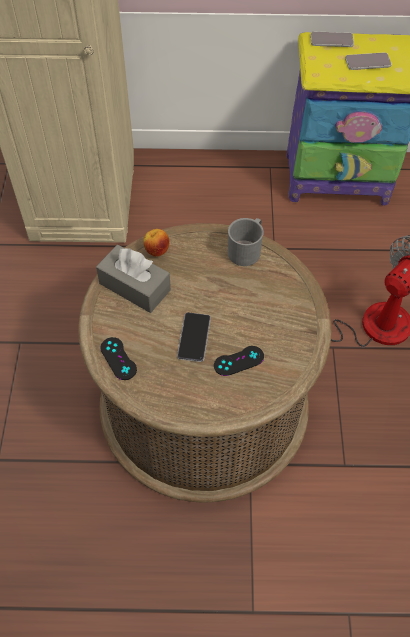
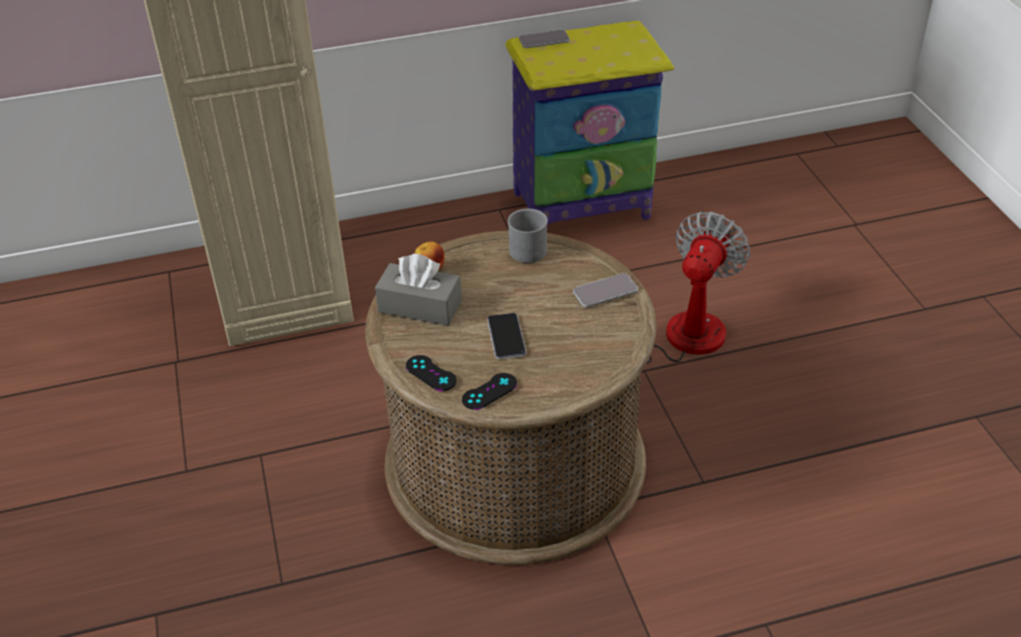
camera: 15 degrees left, 15 degrees down
(238, 361) = (564, 346): black game controller -> black game controller (489, 391)
(367, 62) = (591, 52): phone -> phone (605, 291)

